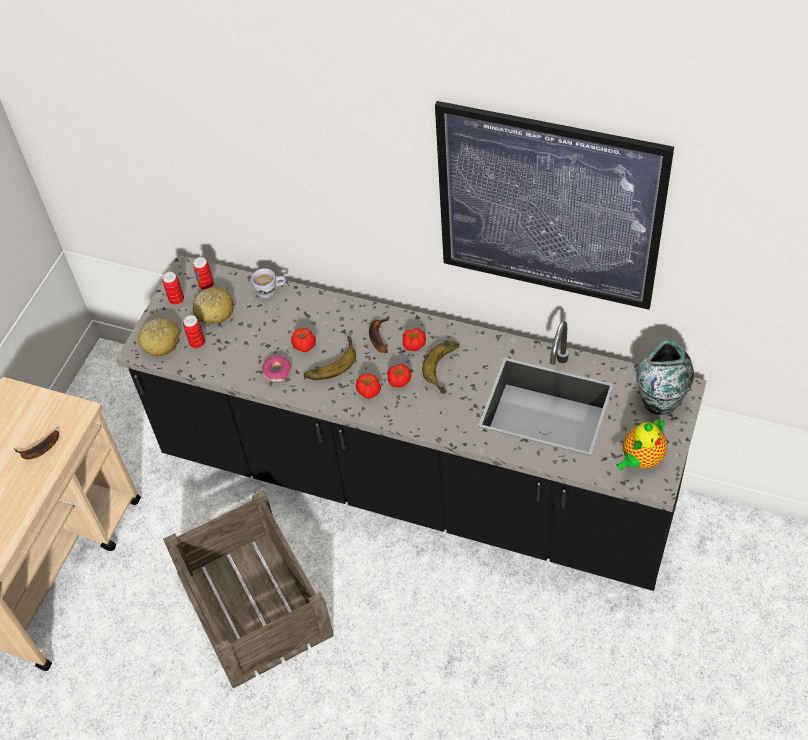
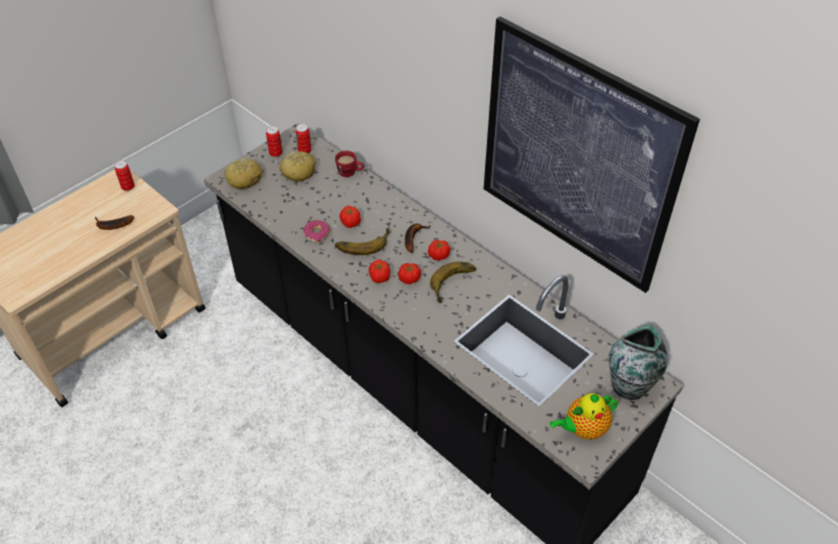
camera: 20 degrees right, 5 degrees down
(197, 343) = (270, 190): can -> can (128, 187)
(255, 603) = (241, 425): crate -> none
(271, 291) = (350, 173): white mug -> red mug

